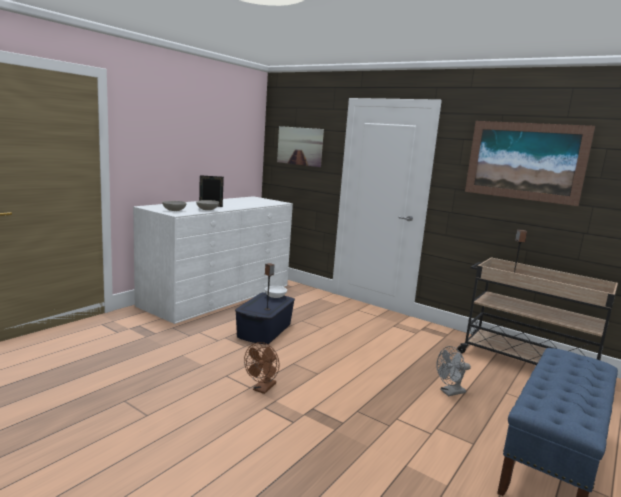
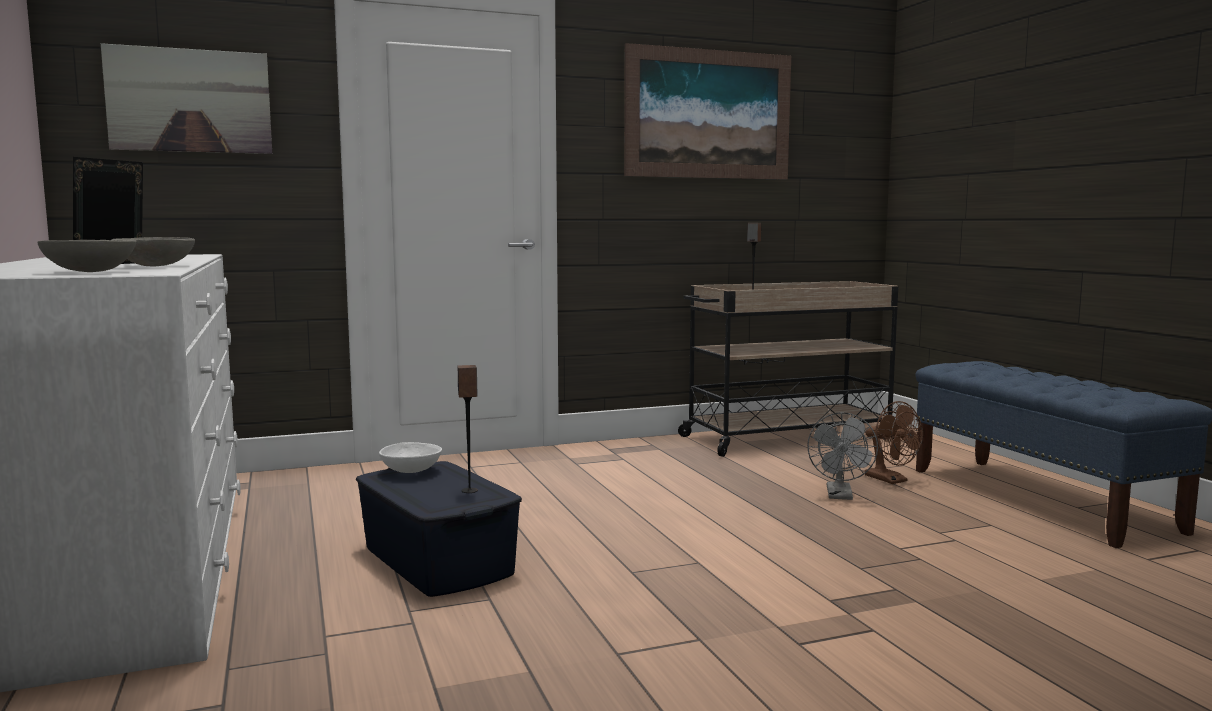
camera: 55 degrees left, 5 degrees down
(262, 389) = (718, 627): brown fan -> brown fan (891, 480)

